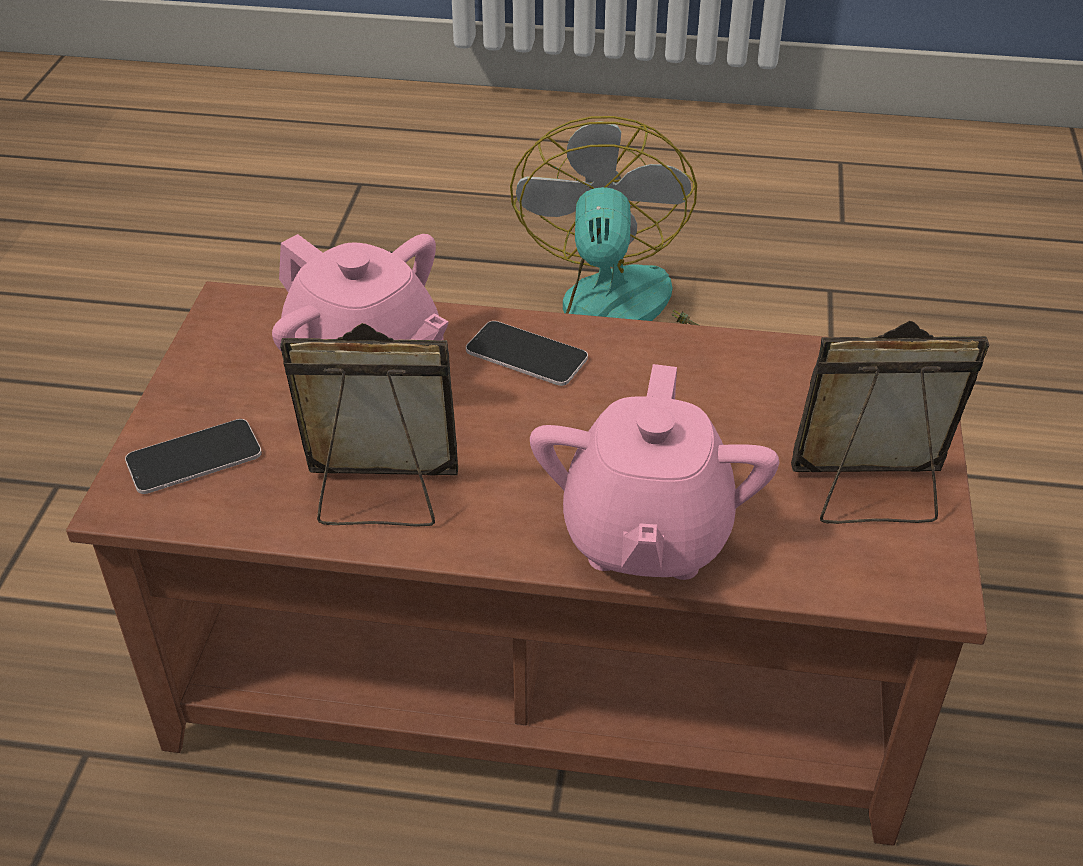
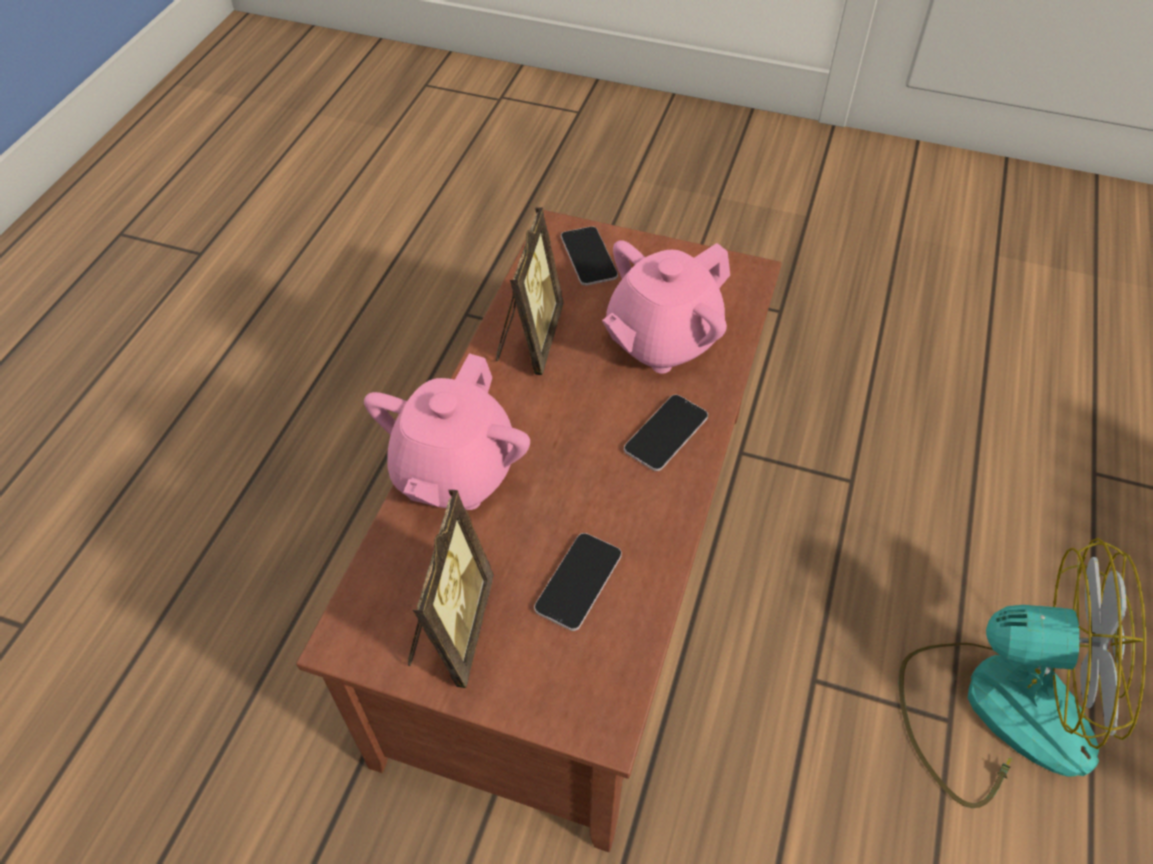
camera: 100 degrees right, 10 degrees up
(645, 536) = (454, 472): pink teapot -> pink teapot turned 90 degrees counterclockwise
(761, 402) = (578, 581): none -> phone

